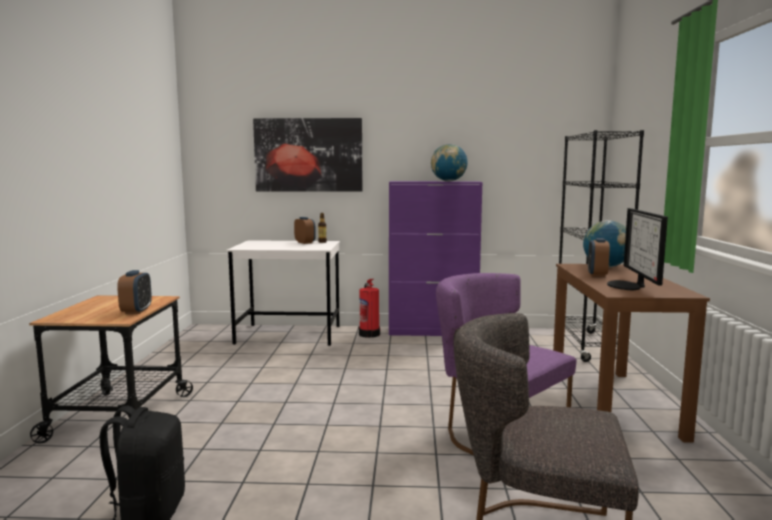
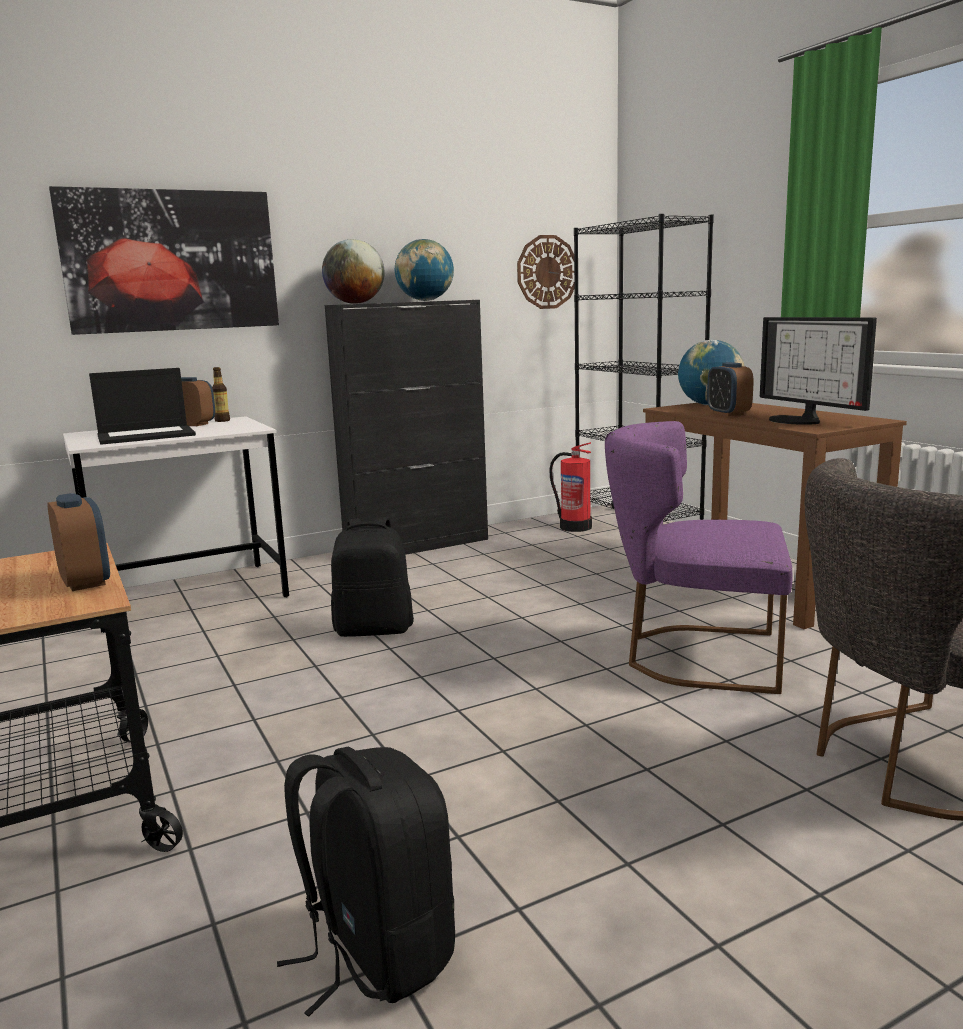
camera: 30 degrees left, 5 degrees up
(272, 246) = (147, 435): none -> laptop
(346, 372) = (374, 629): none -> black backpack
(369, 334) = (326, 567): fire extinguisher -> fire extinguisher (575, 527)
(403, 181) = (355, 303): none -> globe
(433, 331) = (418, 545): purple cabinet -> black cabinet
(548, 164) = (547, 272): none -> wall clock

